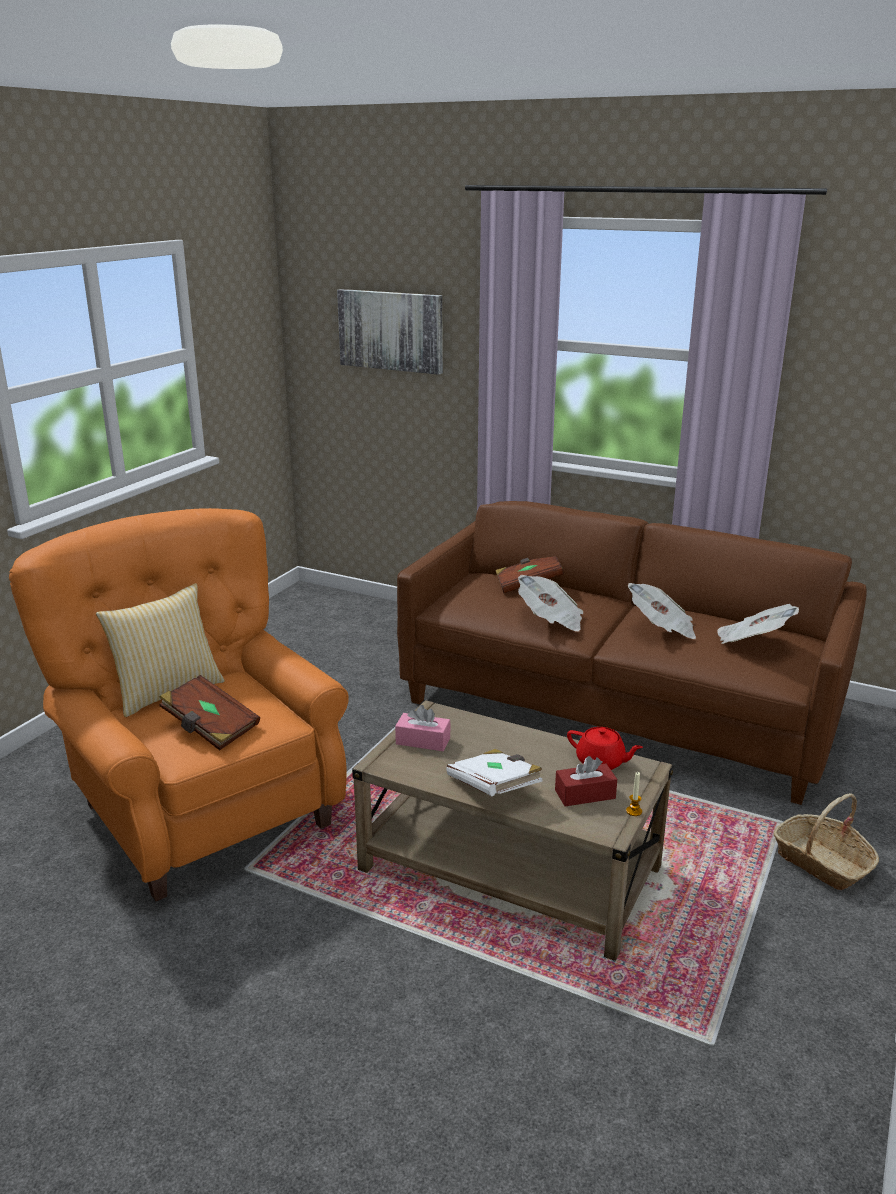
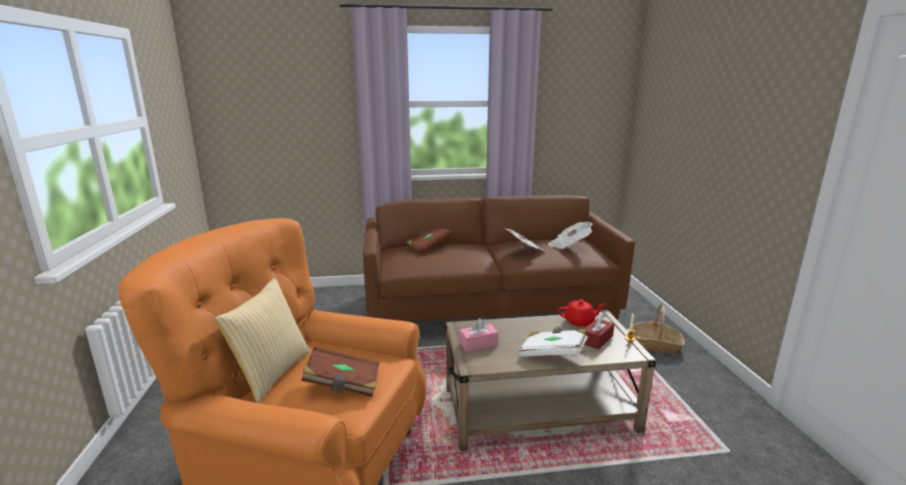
camera: 35 degrees left, 5 degrees down
(391, 330) = (284, 104): picture -> none
(551, 620) = (464, 260): newspaper -> none

